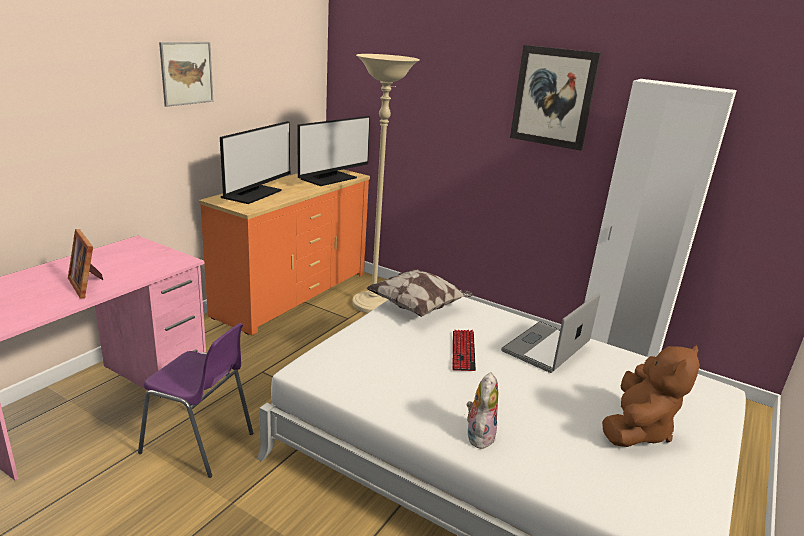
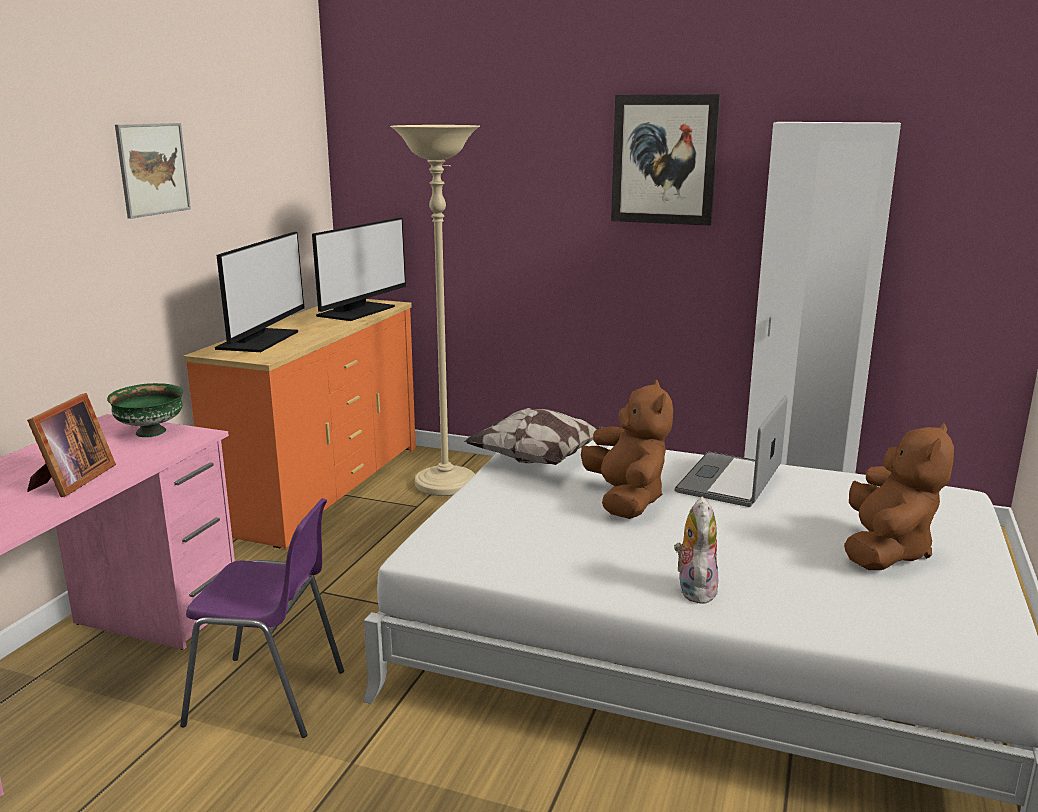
camera: 10 degrees left, 5 degrees down
(88, 285) = (71, 481): picture frame -> picture frame turned 120 degrees counterclockwise
(156, 254) = (151, 432): none -> green bowl
(463, 351) = (626, 500): keyboard -> brown plush toy

